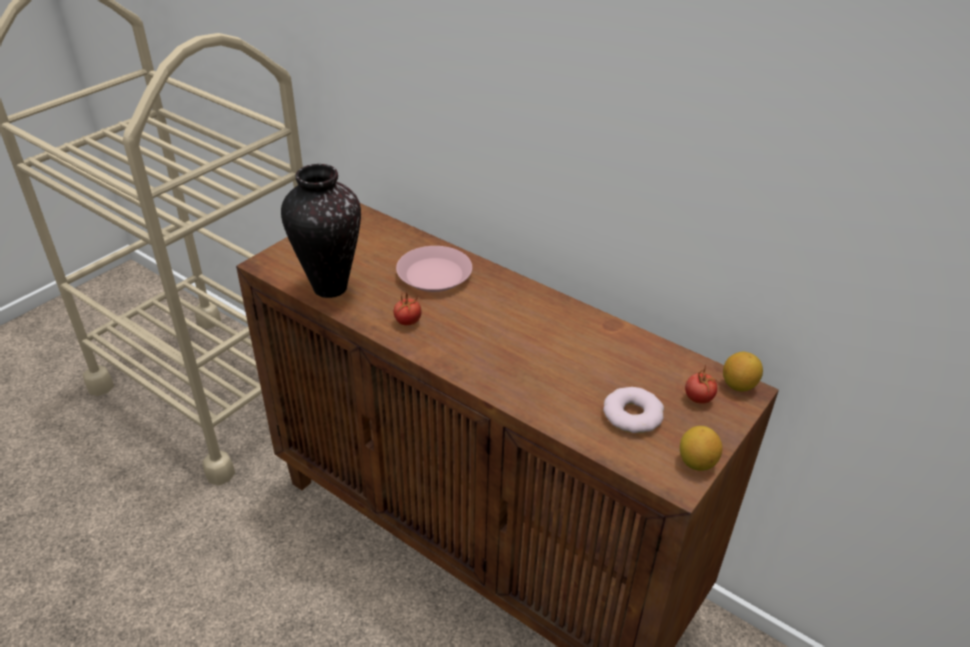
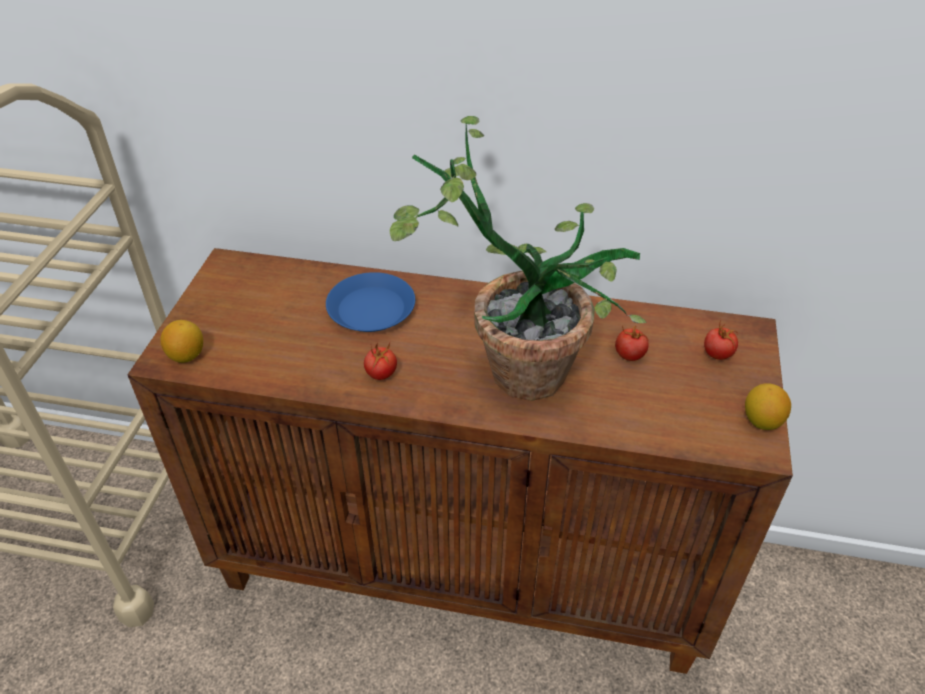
camera: 25 degrees left, 5 degrees up
(329, 287) = (263, 363): vase -> none
(435, 275) = (372, 309): pink plate -> blue plate
(513, 348) = (511, 364): none -> potted plant
(618, 373) = (629, 355): none -> tomato
(632, 415) = (673, 394): donut -> none
(738, 385) = (740, 327): lemon -> lemon (186, 355)

